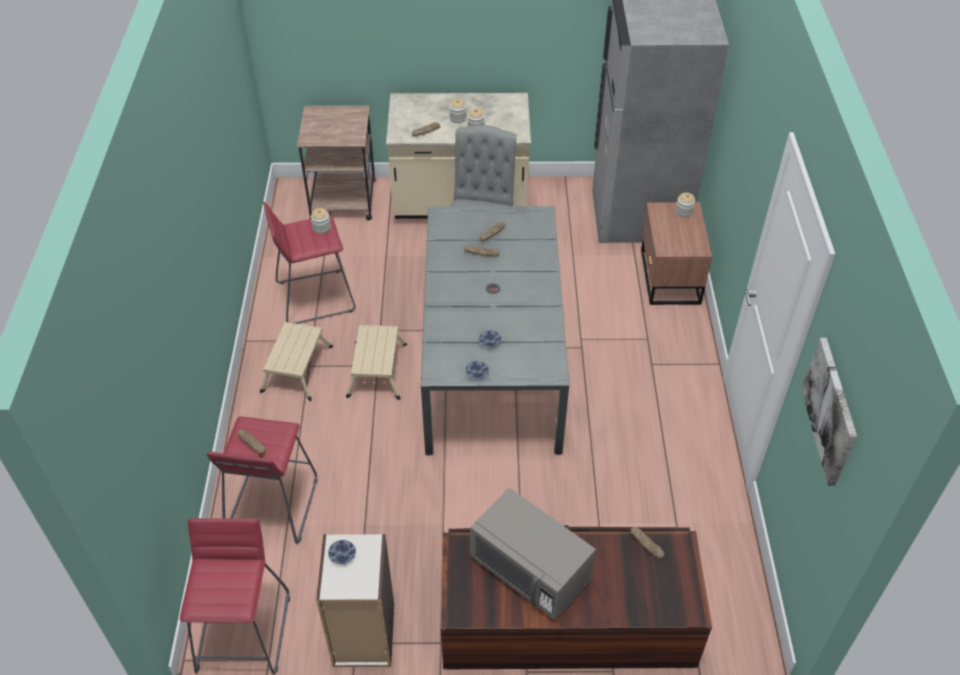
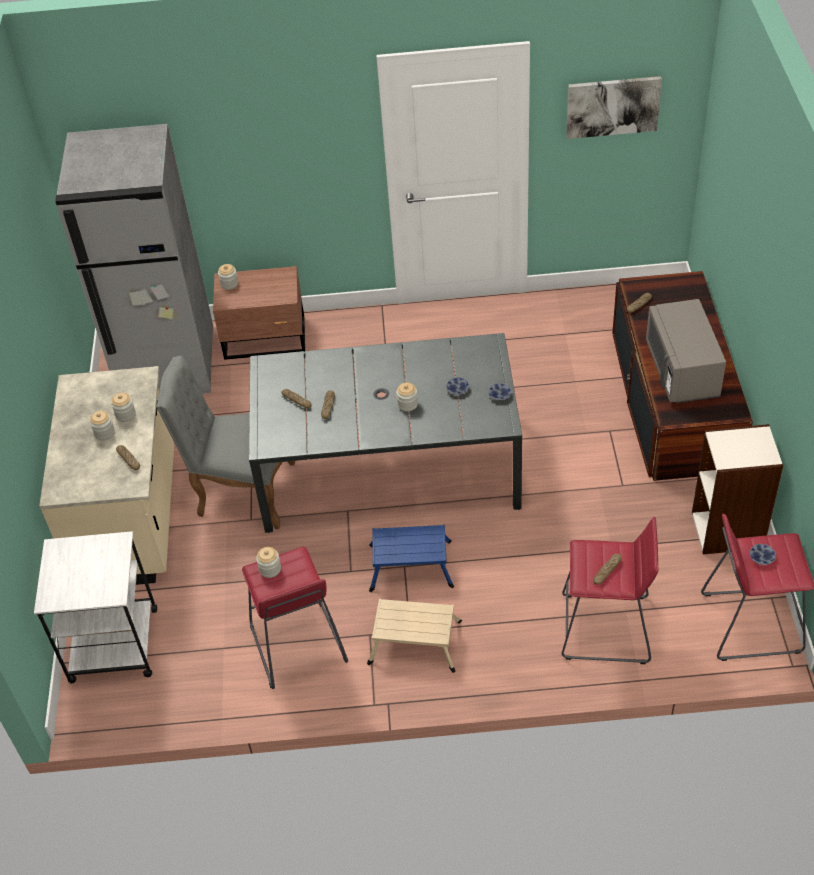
camera: 90 degrees left, 0 degrees up
(341, 555) = (735, 455): bowl -> bowl (762, 558)
(344, 200) = (113, 643): brown cart -> white cart
(377, 369) = (410, 565): beige step ladder -> blue step ladder
(475, 305) = (407, 404): none -> jar
(530, 570) = (682, 371): grey microwave -> grey microwave turned 135 degrees clockwise

